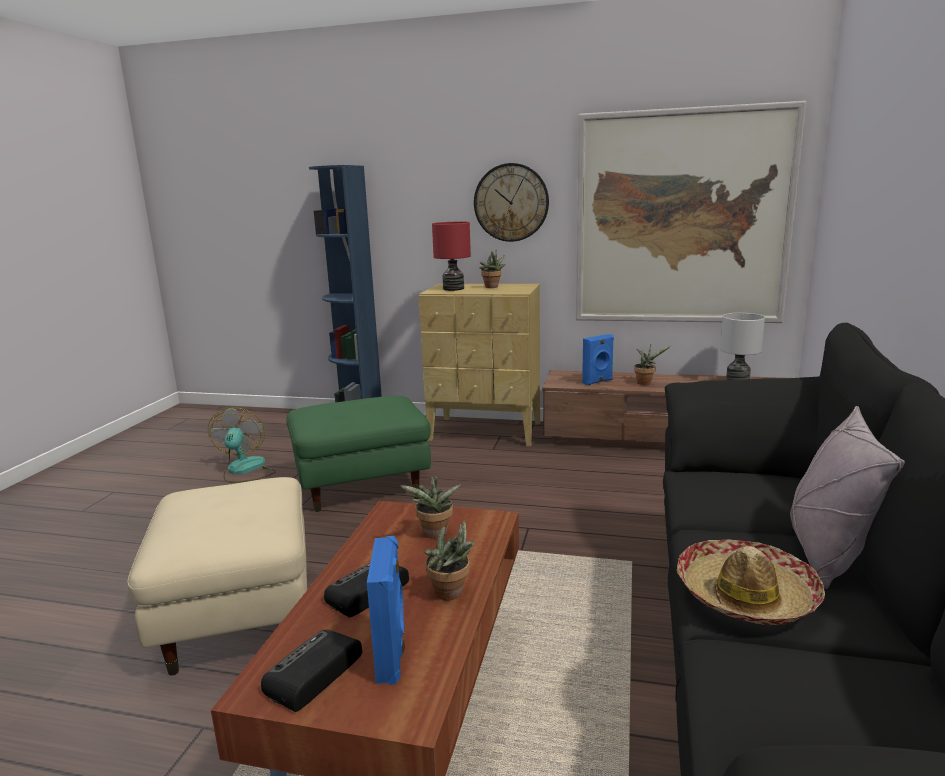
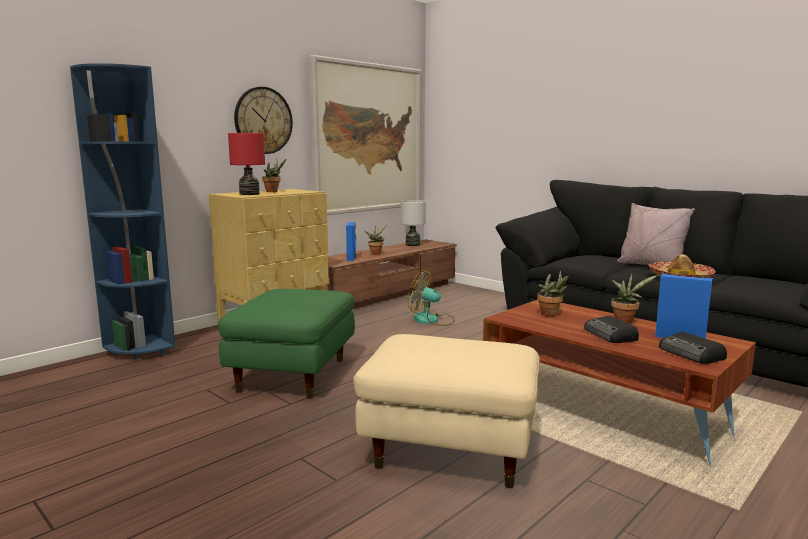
camera: 60 degrees left, 5 degrees down
(244, 470) = (149, 415): fan -> fan (431, 320)

